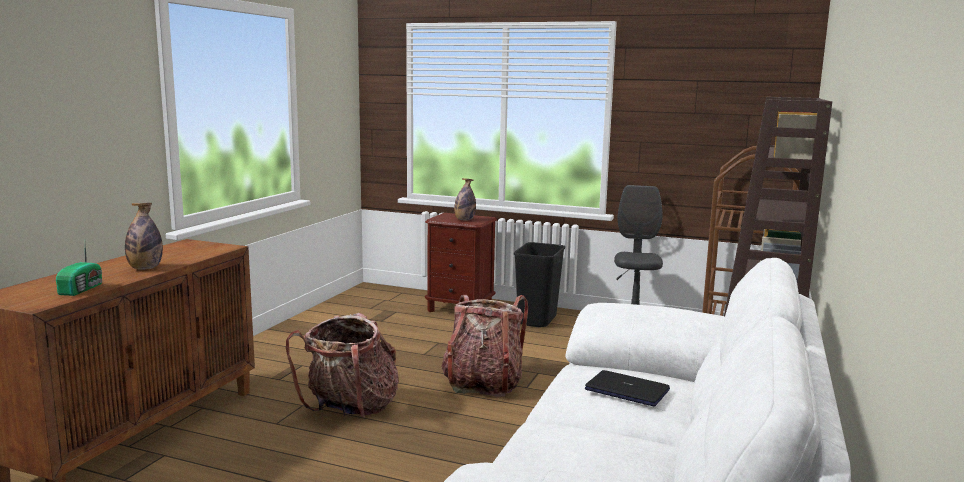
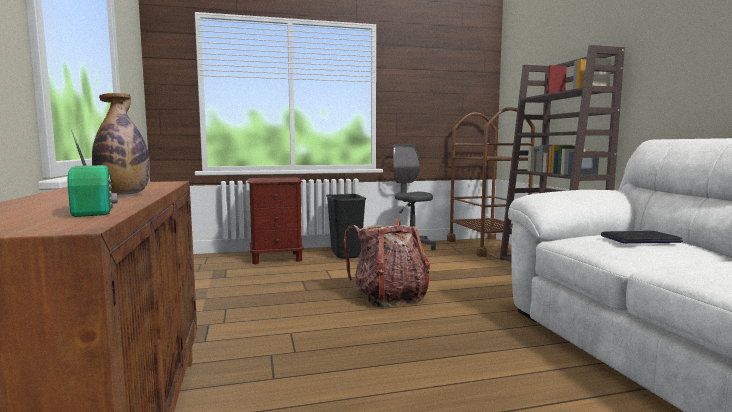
camera: 35 degrees left, 5 degrees down
(350, 409) = (323, 343): backpack -> none
(464, 220) = (281, 179): bottle -> none

